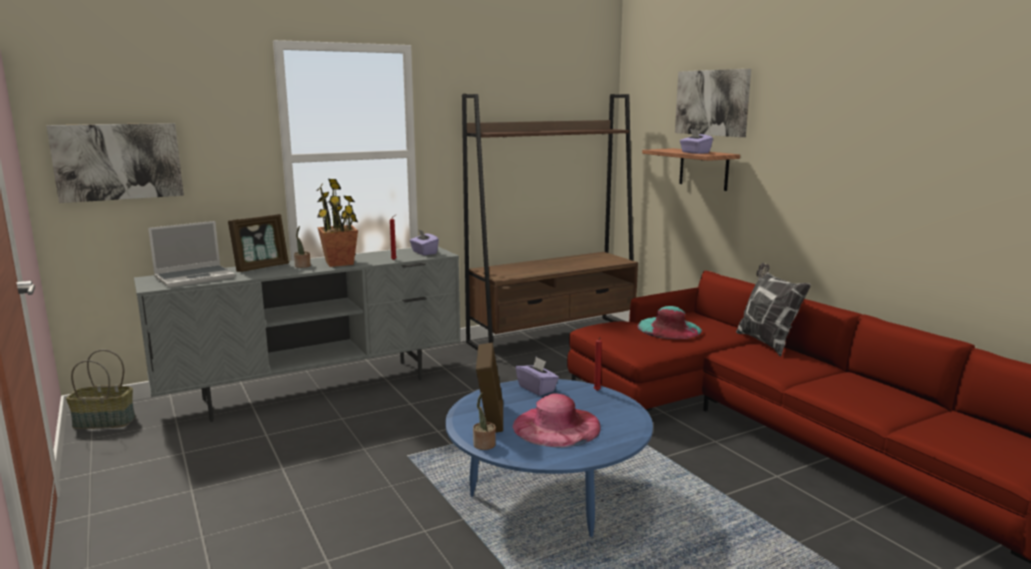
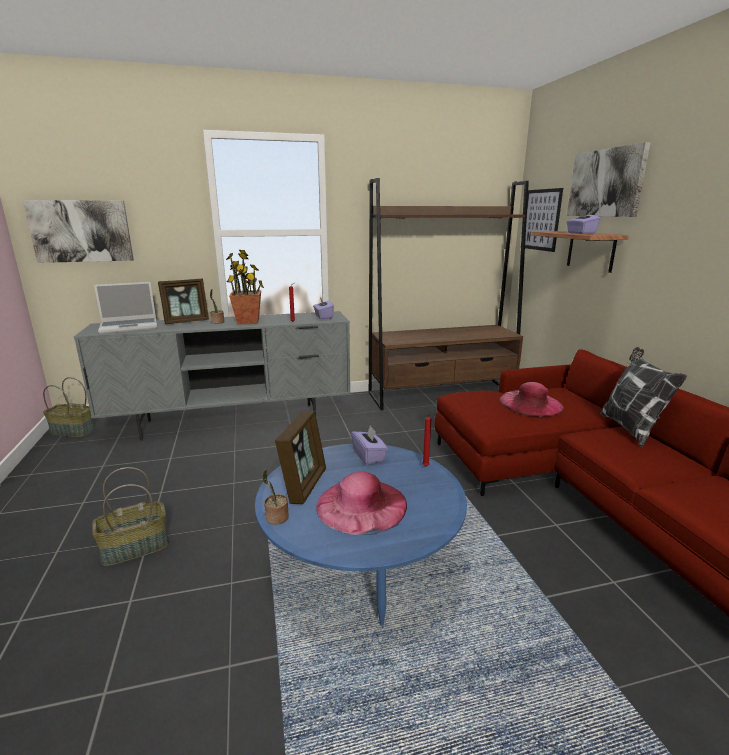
camera: 15 degrees right, 5 degrees up
(295, 520) = (135, 549): none -> basket
(645, 135) = (541, 220): none -> picture
(669, 328) = (530, 403): turquoise hat -> pink hat

